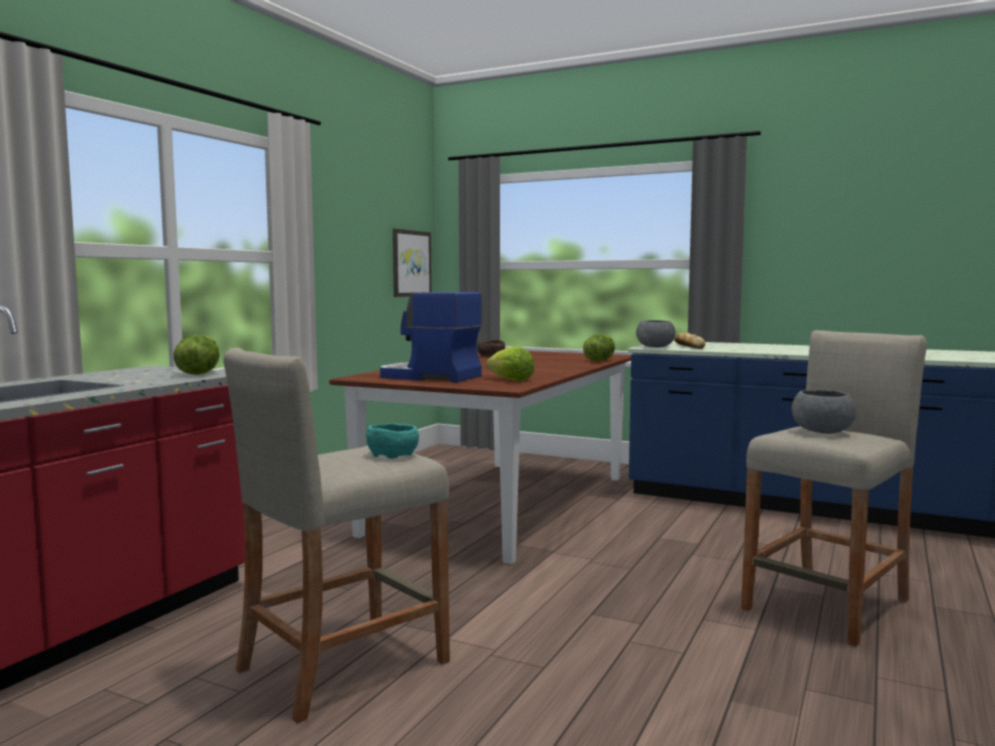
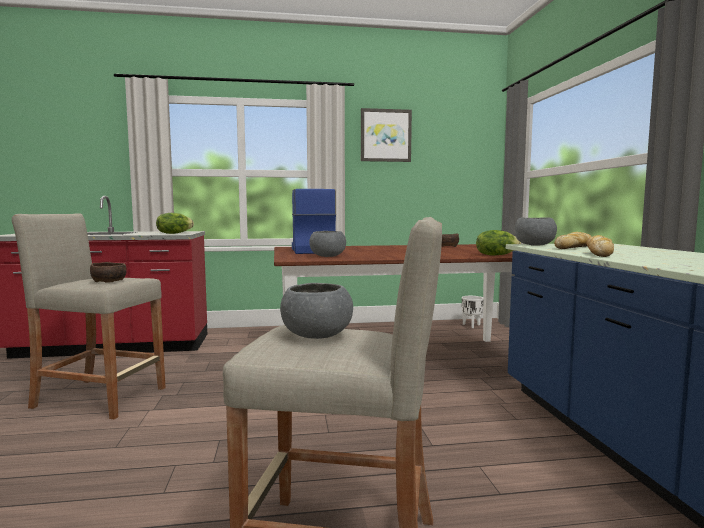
camera: 55 degrees right, 0 degrees up
(393, 454) = (110, 281): turquoise bowl -> brown bowl
(411, 263) = (466, 176): picture -> picture (385, 135)
(442, 456) = (471, 325): none -> white planter
(510, 380) = (327, 256): lettuce -> grey bowl
(744, 350) = (599, 253): none -> bread

